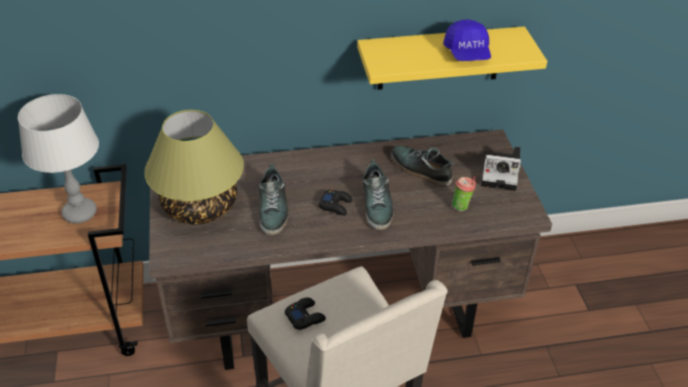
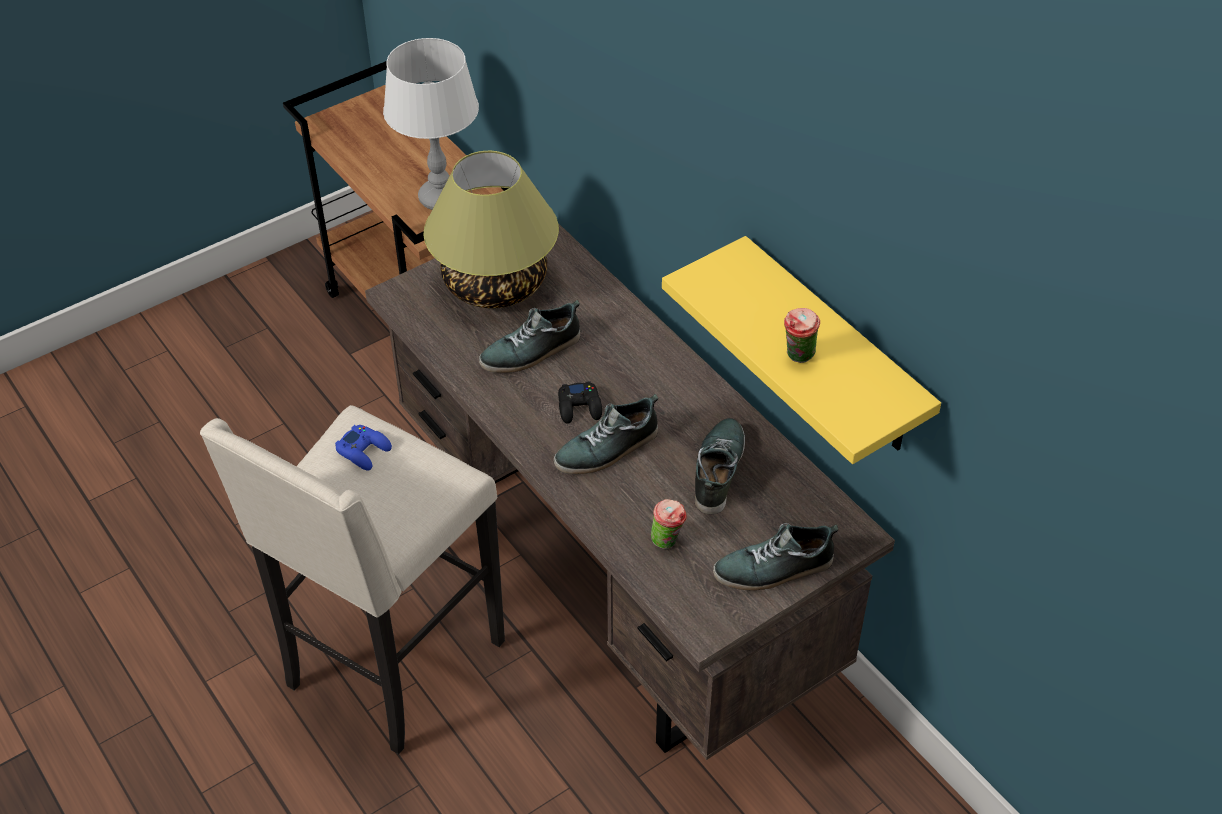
camera: 65 degrees right, 5 degrees up
(305, 316) = (364, 451): black game controller -> blue game controller
(467, 54) = (798, 357): blue cap -> cup
(501, 174) = (774, 569): camera -> shoe

